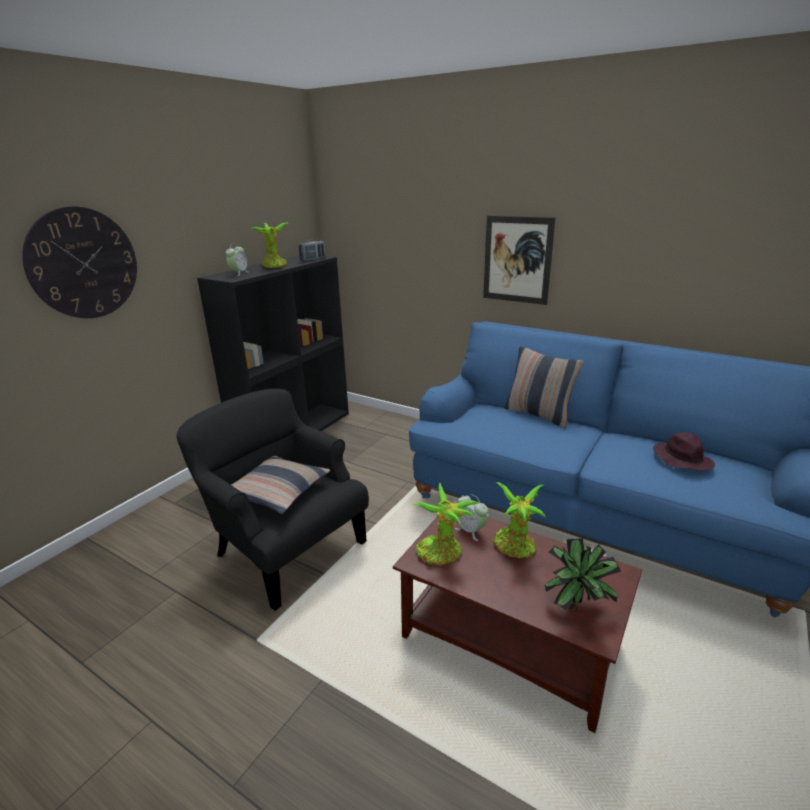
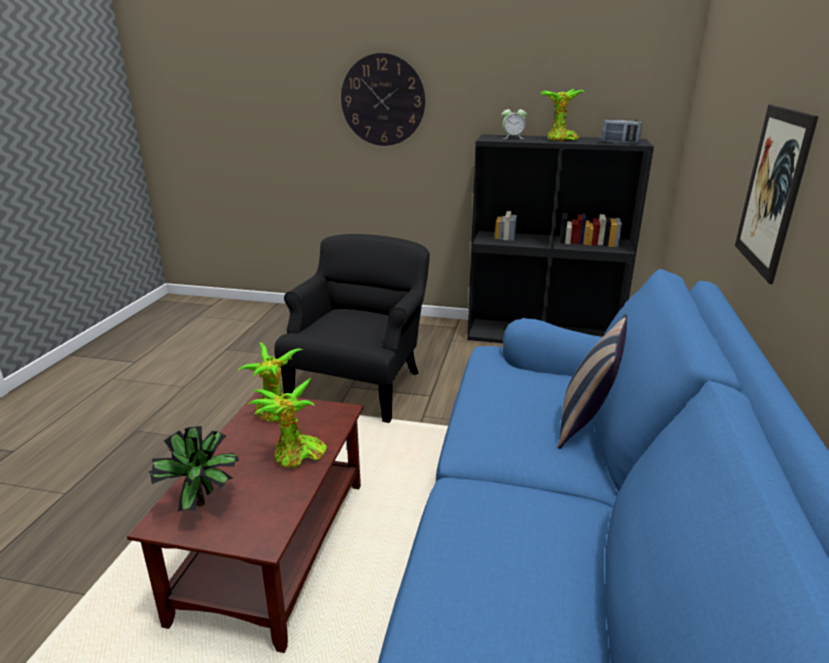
camera: 70 degrees right, 0 degrees up
(278, 491) = (345, 322): pillow -> none
(470, 531) = (318, 425): alarm clock -> none
(681, 459) = (521, 574): purple hat -> none

